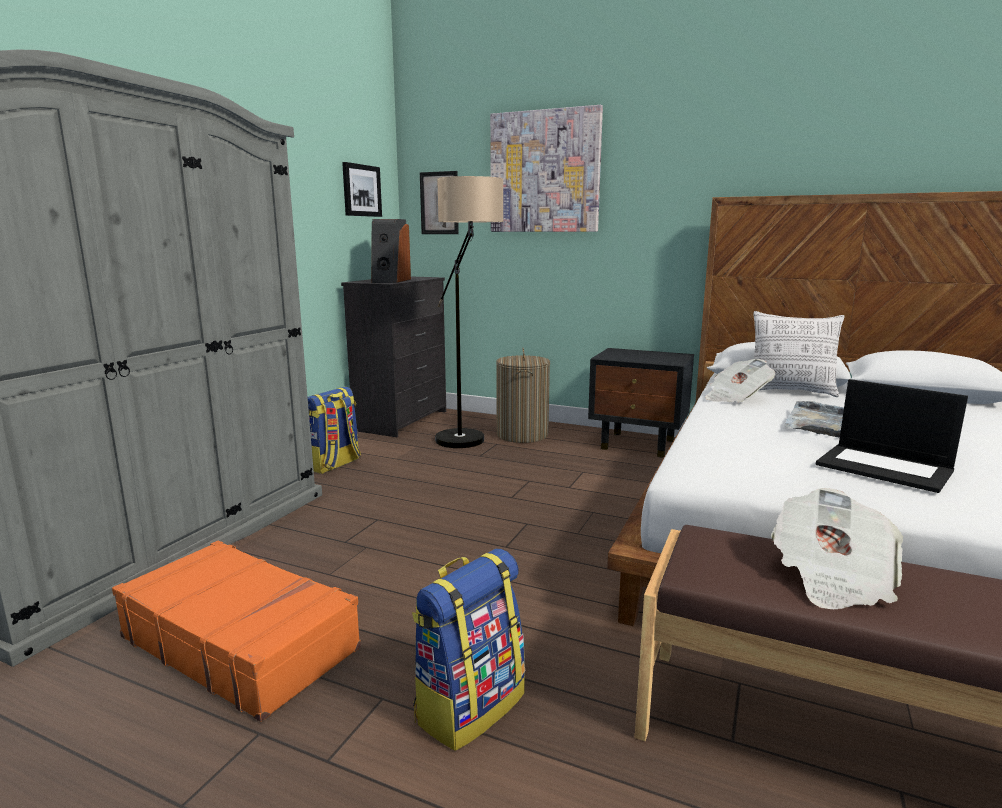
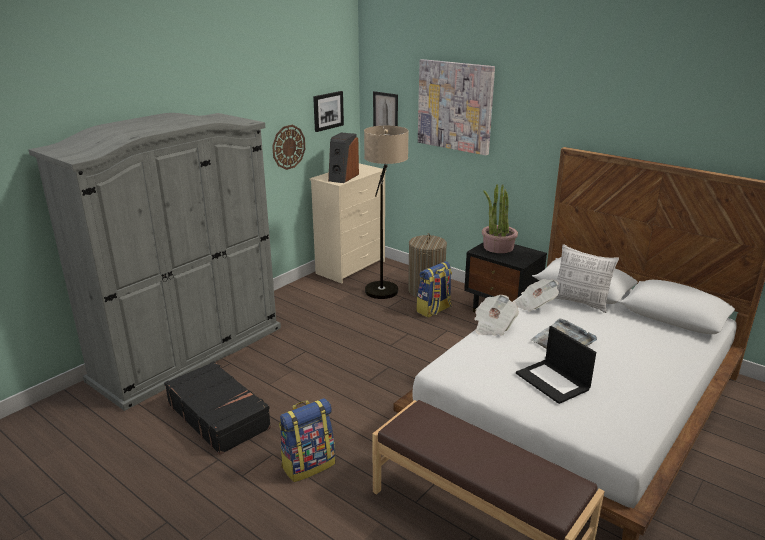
camera: 15 degrees right, 10 degrees up
(241, 642) = (219, 415): orange suitcase -> black suitcase
(310, 228) = (288, 147): none -> wall clock
(334, 465) = (294, 304): backpack -> backpack (434, 310)
(403, 420) = (351, 267): black dresser -> beige dresser
(627, 353) = (498, 247): none -> potted plant
(831, 578) = (456, 441): newspaper -> newspaper (493, 326)

